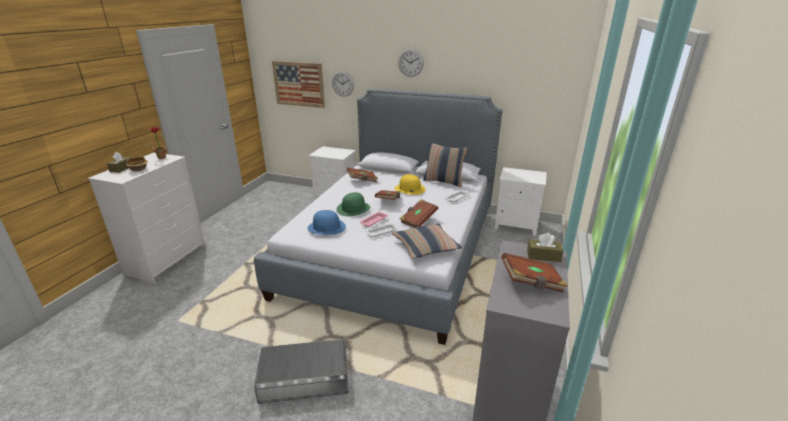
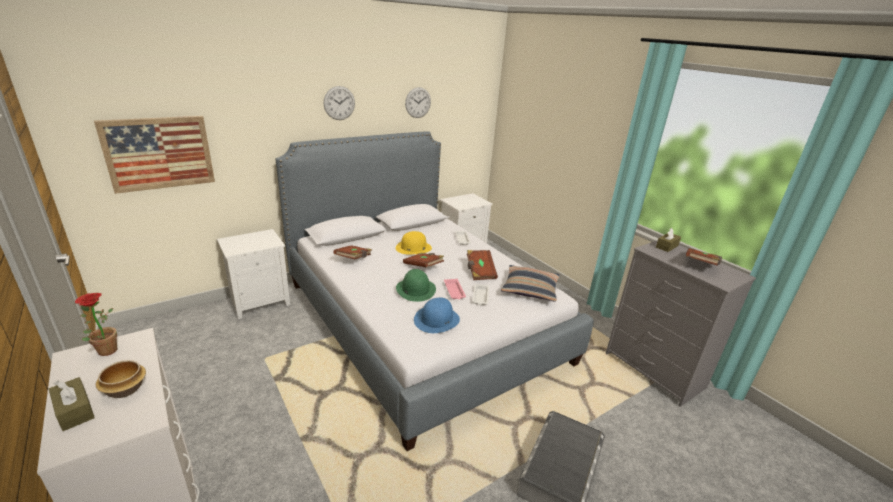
camera: 55 degrees left, 0 degrees up
(343, 84) = (243, 142): wall clock -> wall clock (418, 102)
(443, 181) = (422, 229): pillow -> none

